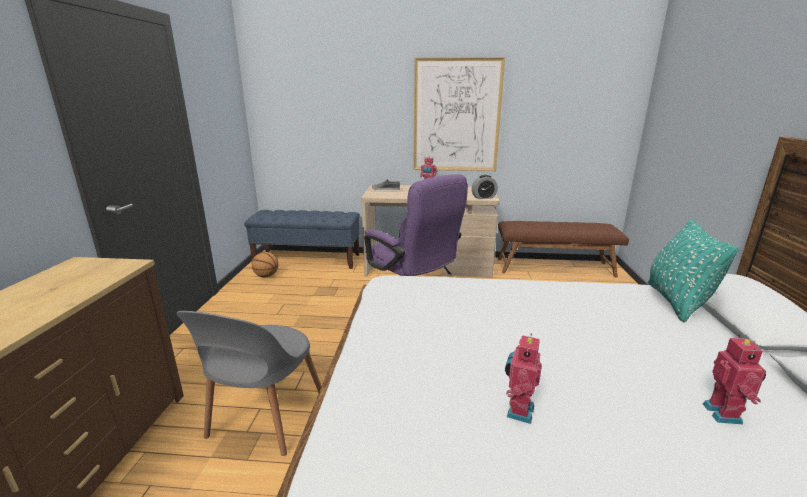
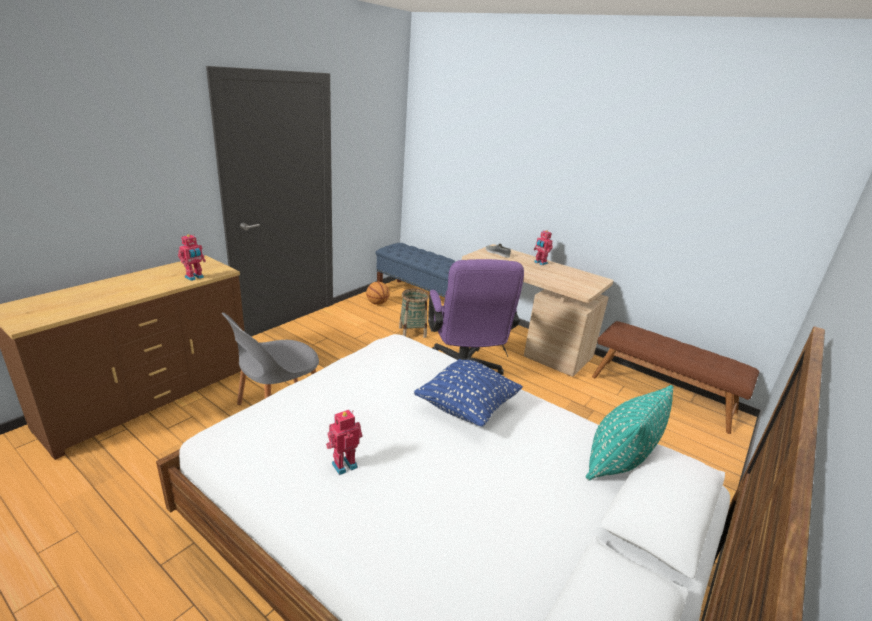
camera: 30 degrees right, 5 degrees up
(328, 289) = (412, 332): none -> basket
(456, 116) = (590, 193): picture -> none
(483, 197) = (579, 290): alarm clock -> none
(530, 309) = (466, 408): none -> blue pillow
(724, 414) = (482, 547): toy robot -> toy robot (195, 277)

